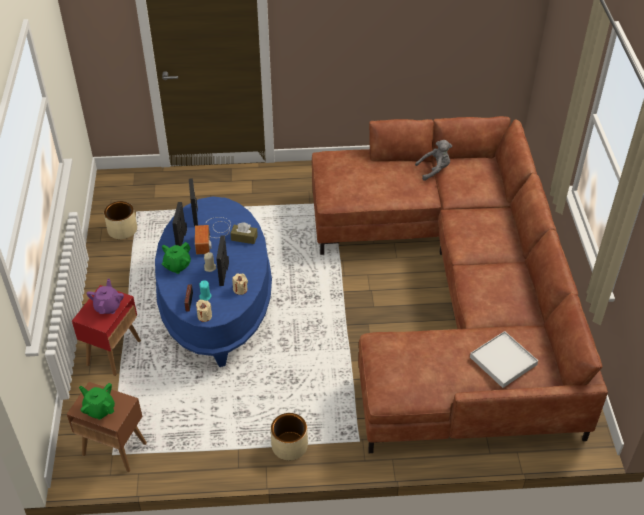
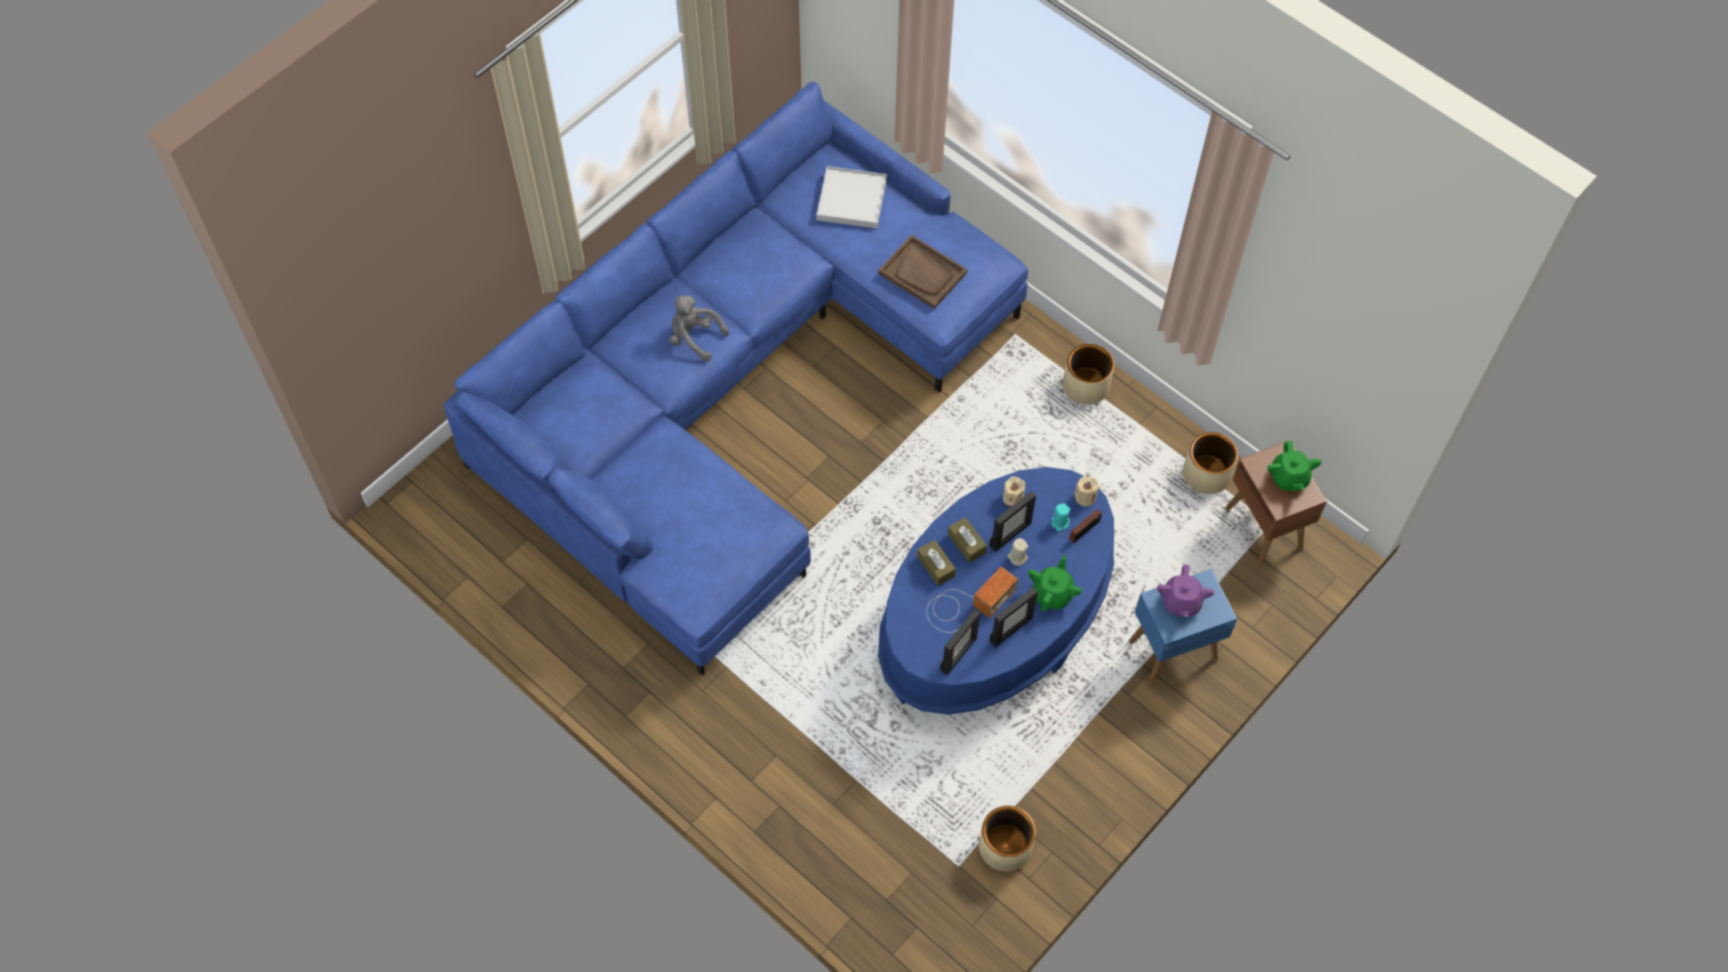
camera: 135 degrees left, 15 degrees up
(108, 306) = (1181, 602): purple teapot -> purple teapot turned 45 degrees counterclockwise
(114, 352) = (1172, 651): red side table -> blue side table
(173, 452) = (1206, 474): none -> beige planter
(177, 266) = (1052, 593): green teapot -> green teapot turned 60 degrees counterclockwise
(240, 256) = (966, 543): none -> brown tissue box
(414, 353) = (923, 273): none -> brown tray
(434, 170) = (601, 464): grey plush toy -> grey plush toy (694, 338)
(455, 298) = (733, 389): brown sofa -> blue sofa

